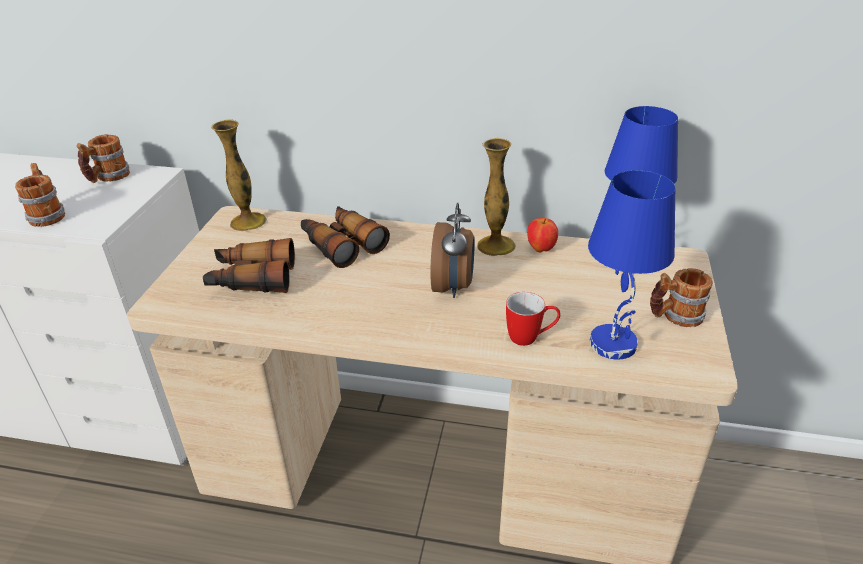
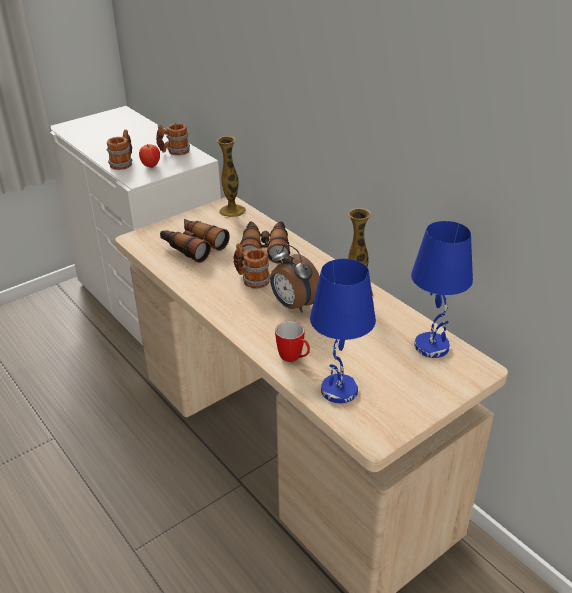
camera: 40 degrees right, 0 degrees up
(453, 286) = (293, 305): alarm clock -> alarm clock turned 90 degrees clockwise
(541, 249) = (384, 310): apple -> apple (151, 166)
(674, 316) = (408, 398): mug -> mug (251, 279)

